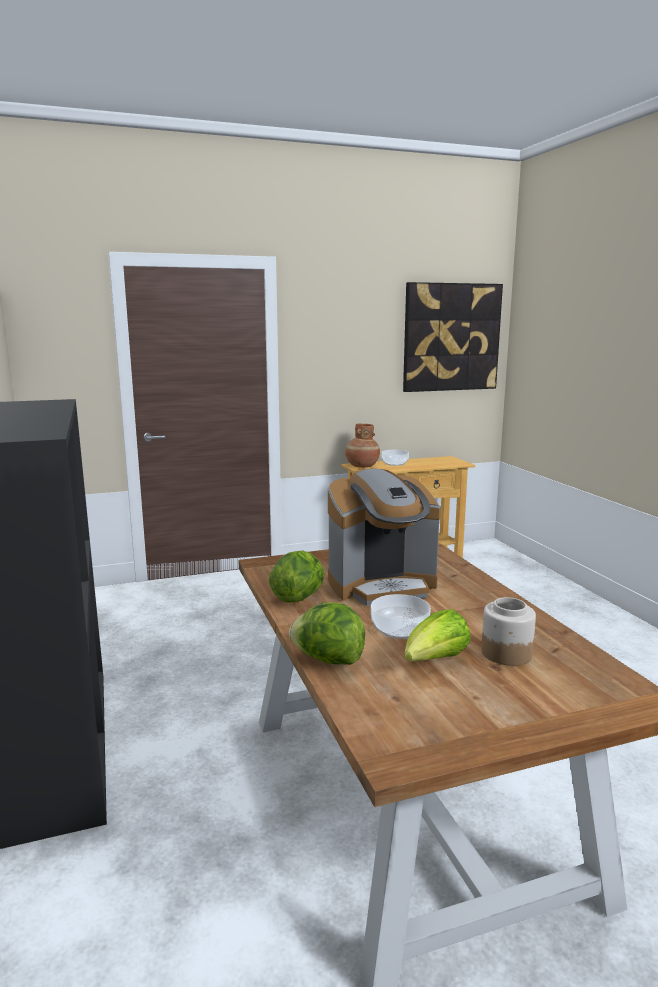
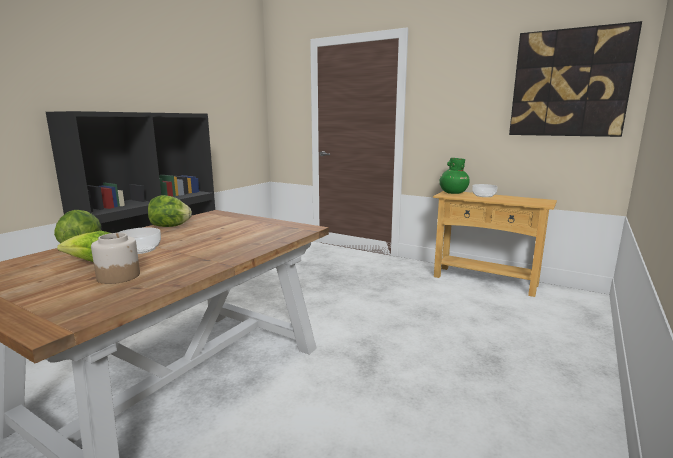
camera: 50 degrees right, 0 degrees up
(361, 466) = (453, 193): brown vase -> green vase
(382, 585) = (211, 234): coffee machine -> none

